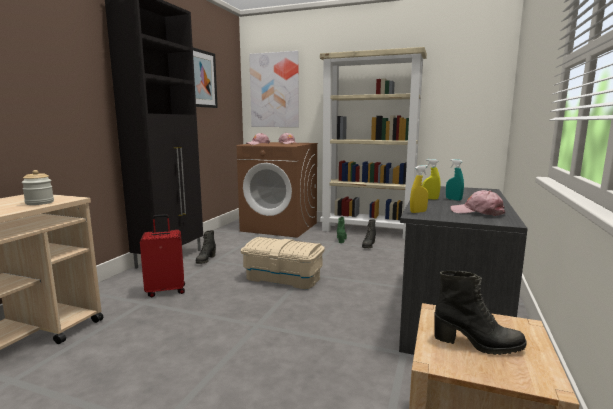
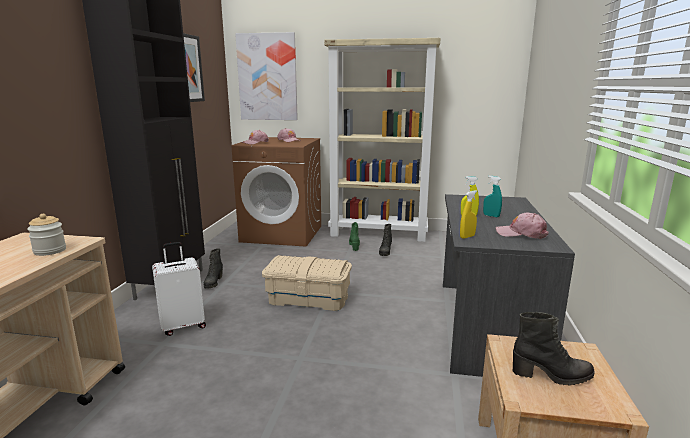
camera: 10 degrees left, 5 degrees up
(166, 290) = (183, 326): red suitcase -> white suitcase

